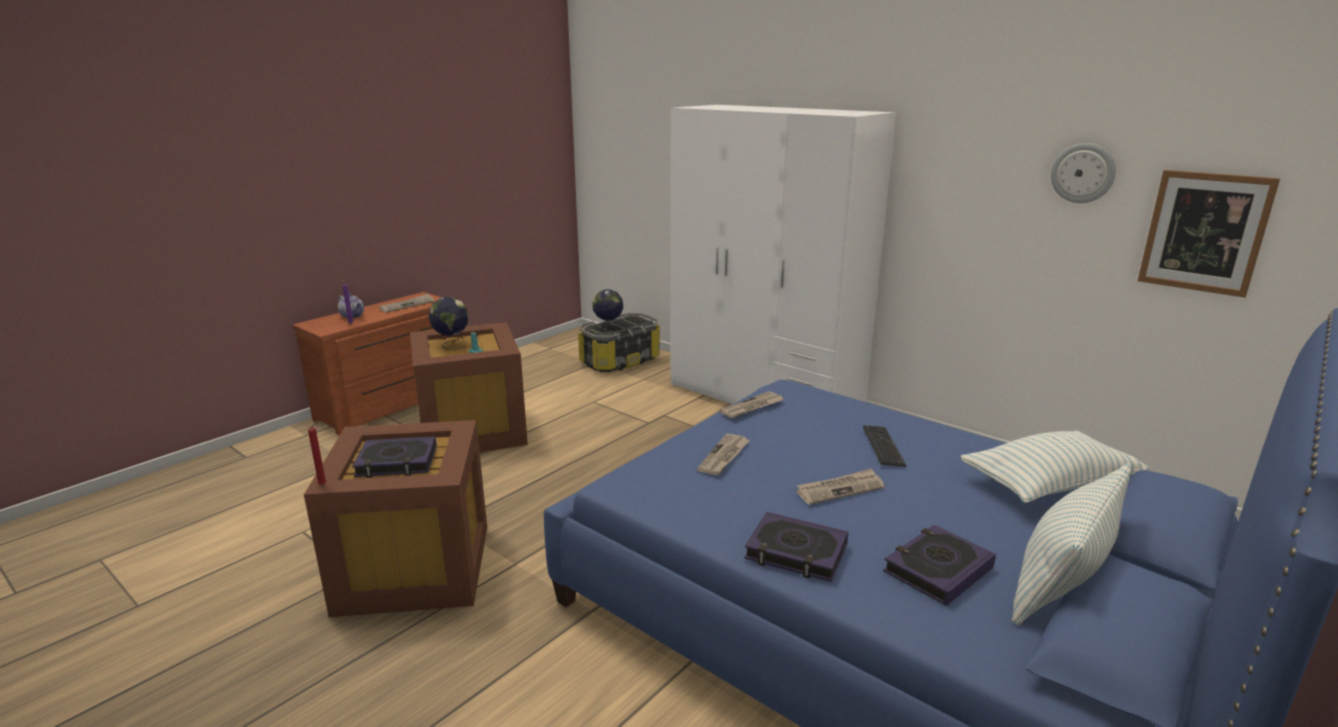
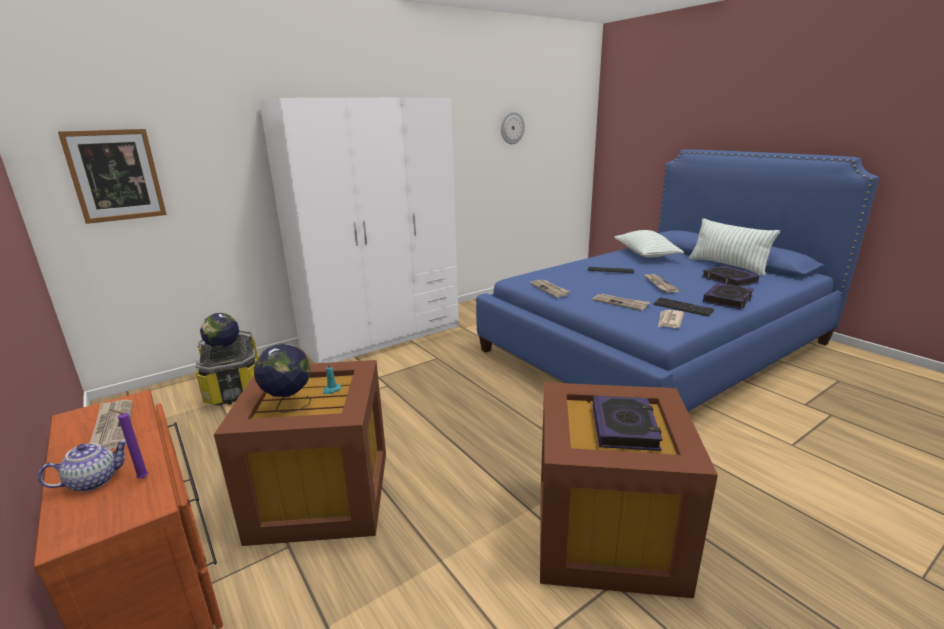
camera: 75 degrees left, 0 degrees up
(323, 485) = (695, 462): red candle -> none
(665, 491) = (669, 321): none -> newspaper
(728, 505) = (682, 308): none -> keyboard
(1204, 232) = (554, 149): picture -> picture (115, 175)

